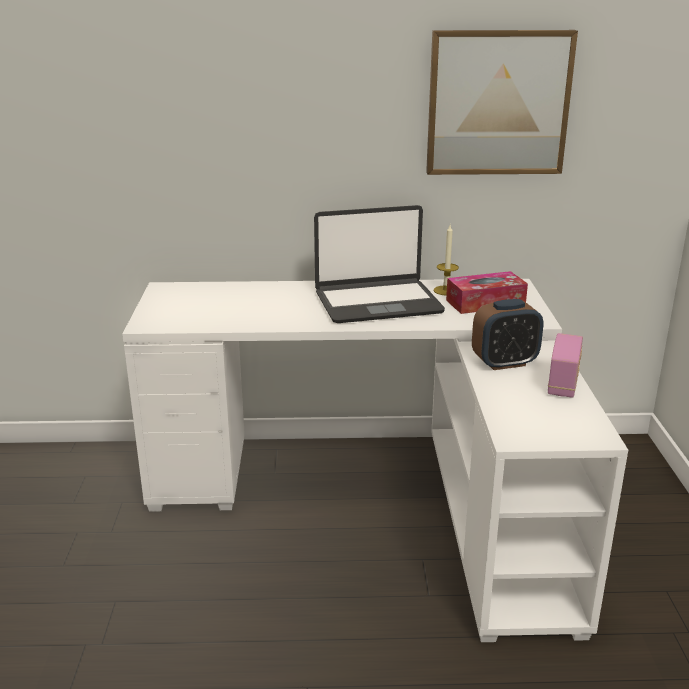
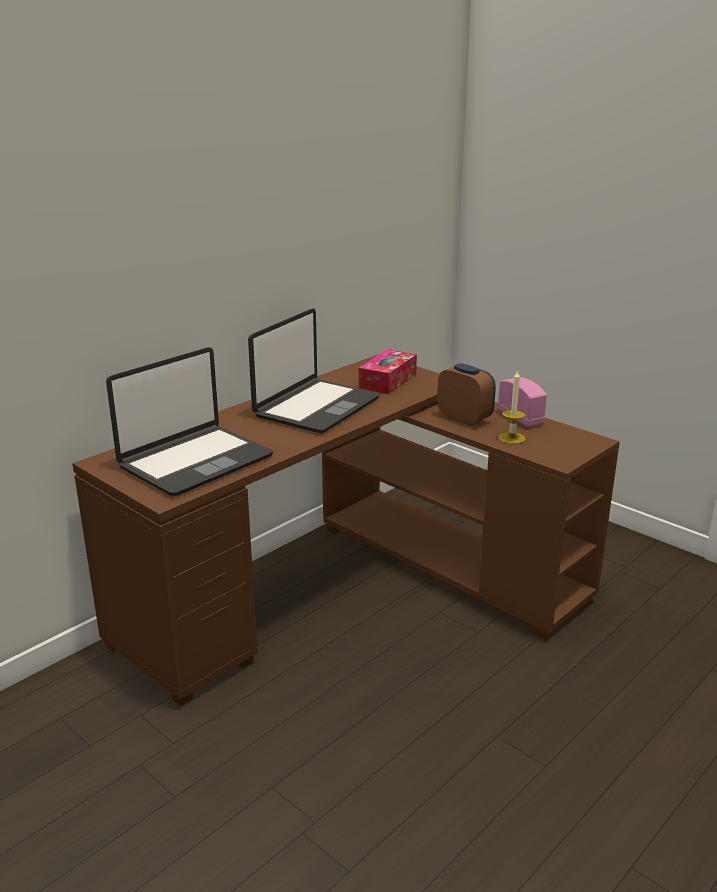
camera: 45 degrees left, 0 degrees up
(213, 309) = (195, 461): none -> laptop
(383, 496) = (351, 586): white desk -> brown desk
(446, 290) = (343, 381): candle -> candle (511, 438)
(498, 103) = (345, 203): picture -> none
(504, 363) = (464, 419): alarm clock -> alarm clock turned 75 degrees counterclockwise

